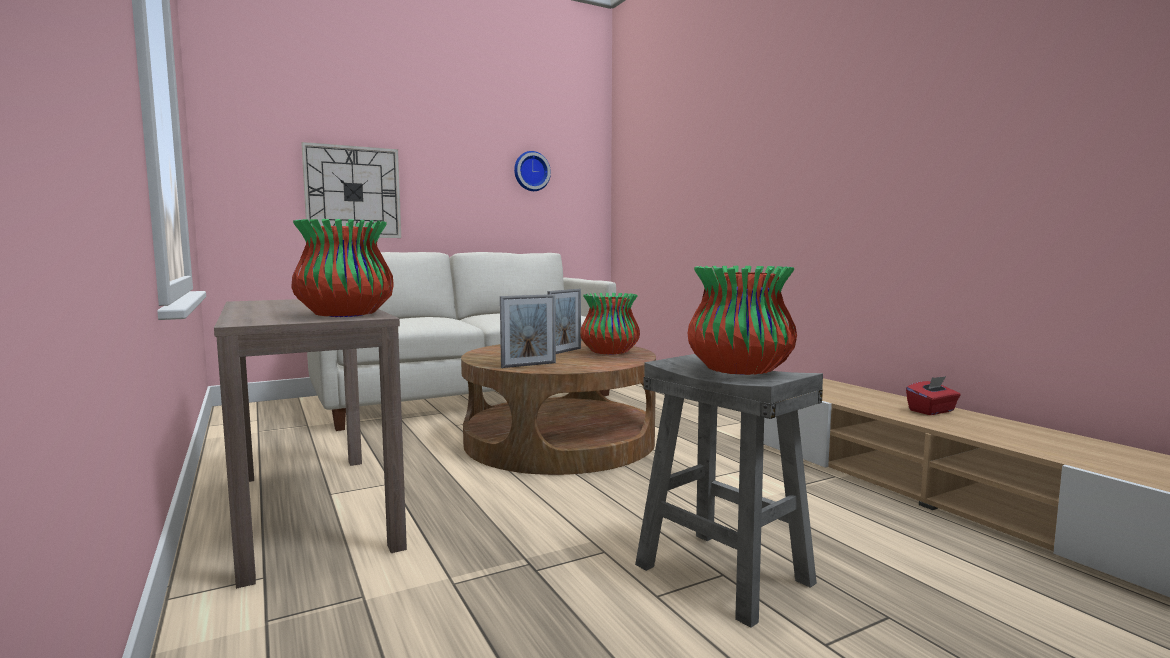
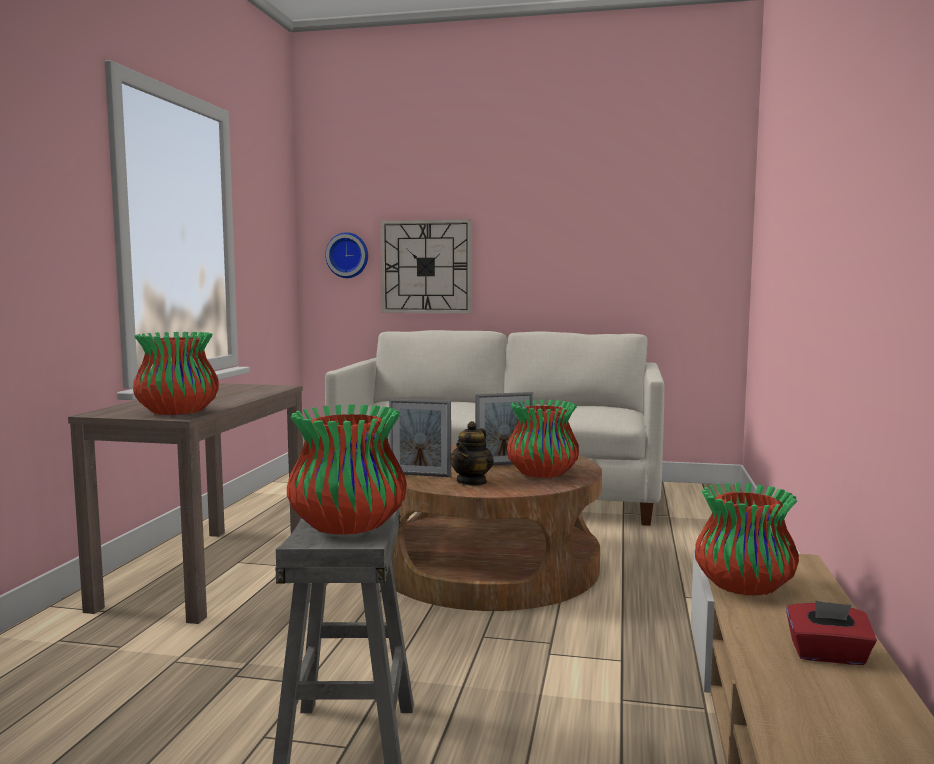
camera: 40 degrees right, 0 degrees up
(531, 171) = (630, 231): wall clock -> wall clock (348, 255)
(581, 363) = (472, 482): none -> teapot
(824, 394) = (744, 587): none -> vase

